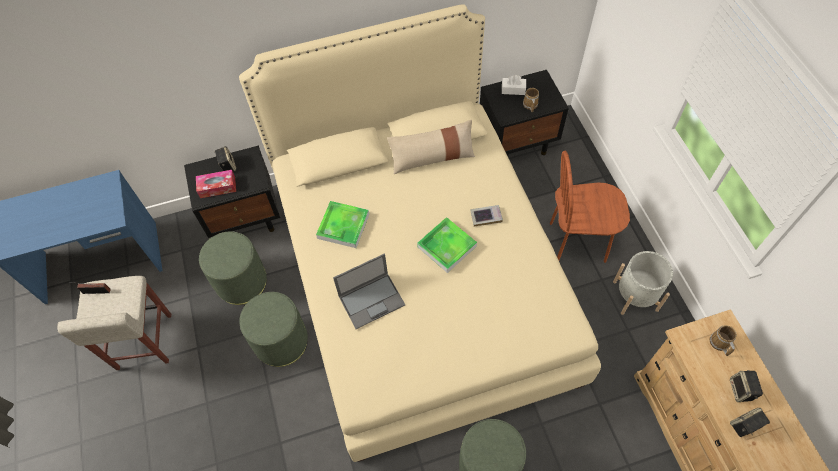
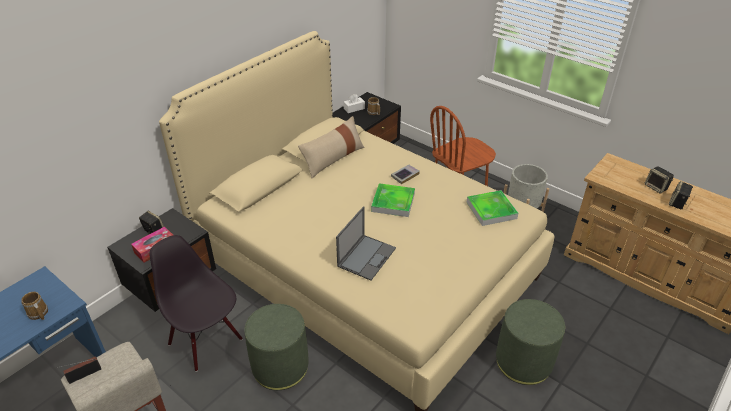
camera: 35 degrees left, 20 degrees down
(242, 282) = (206, 341): green ottoman -> black chair
(343, 226) = (299, 223): tray -> tray (491, 210)
(719, 343) = (620, 171): mug -> mug (38, 313)

